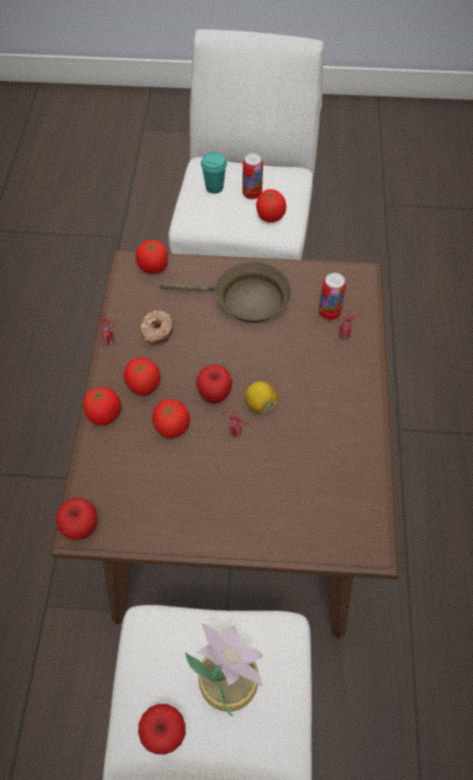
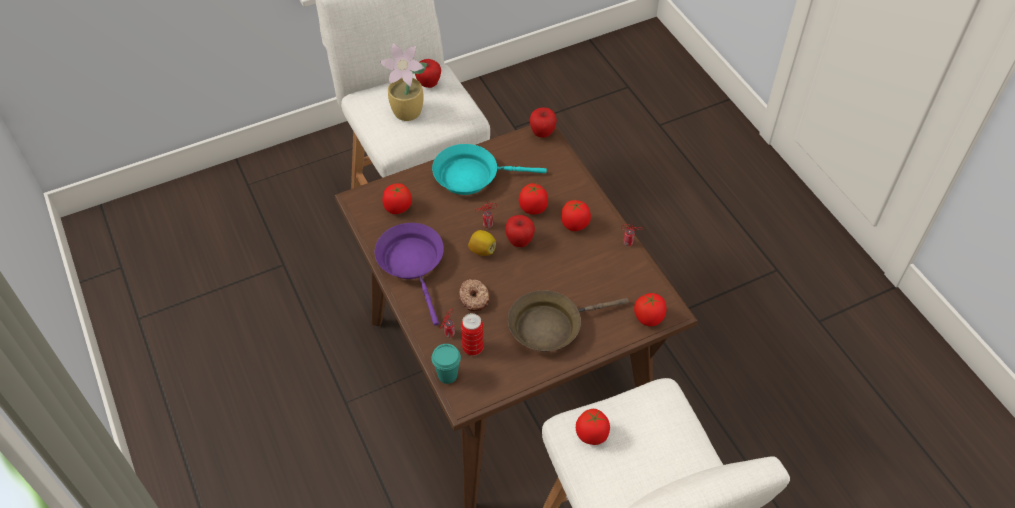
camera: 150 degrees right, 5 degrees down
(105, 415) = (585, 195): tomato -> tomato (398, 208)
(156, 331) = (599, 267): donut -> donut (474, 298)
(211, 508) = (471, 176): none -> turquoise frying pan
(214, 187) = (671, 443): turquoise cup -> turquoise cup (447, 375)
(252, 194) = (629, 454): can -> none
(344, 425) = (413, 263): none -> purple frying pan

